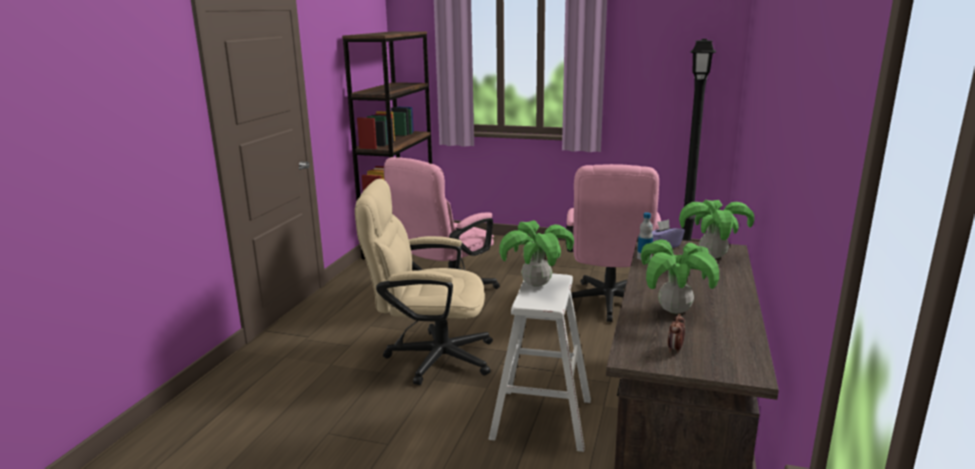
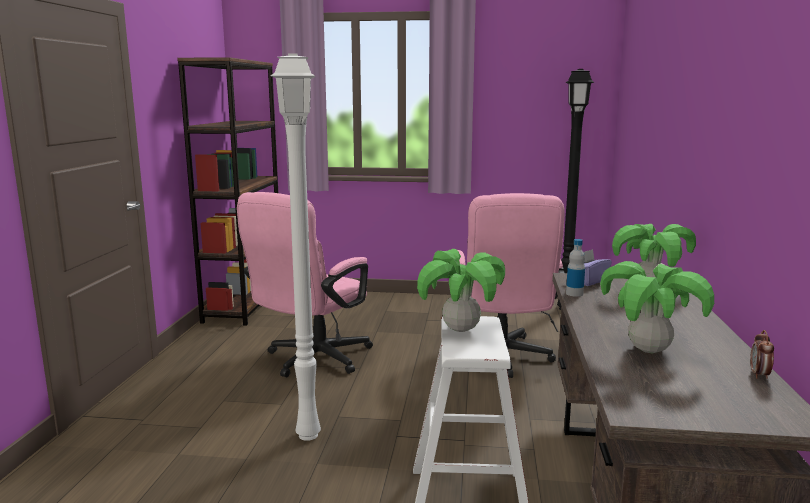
camera: 10 degrees left, 5 degrees down
(429, 357) = (306, 434): beige office chair -> white floor lamp
(675, 349) = (682, 396): alarm clock -> alarm clock (759, 375)

